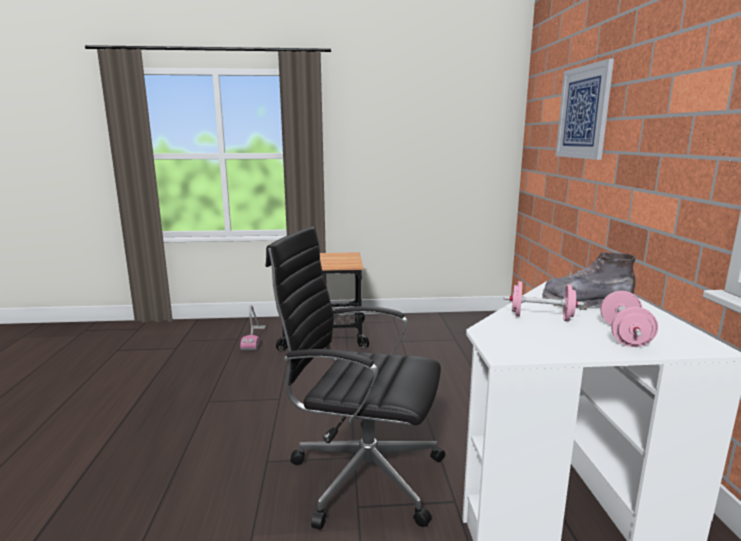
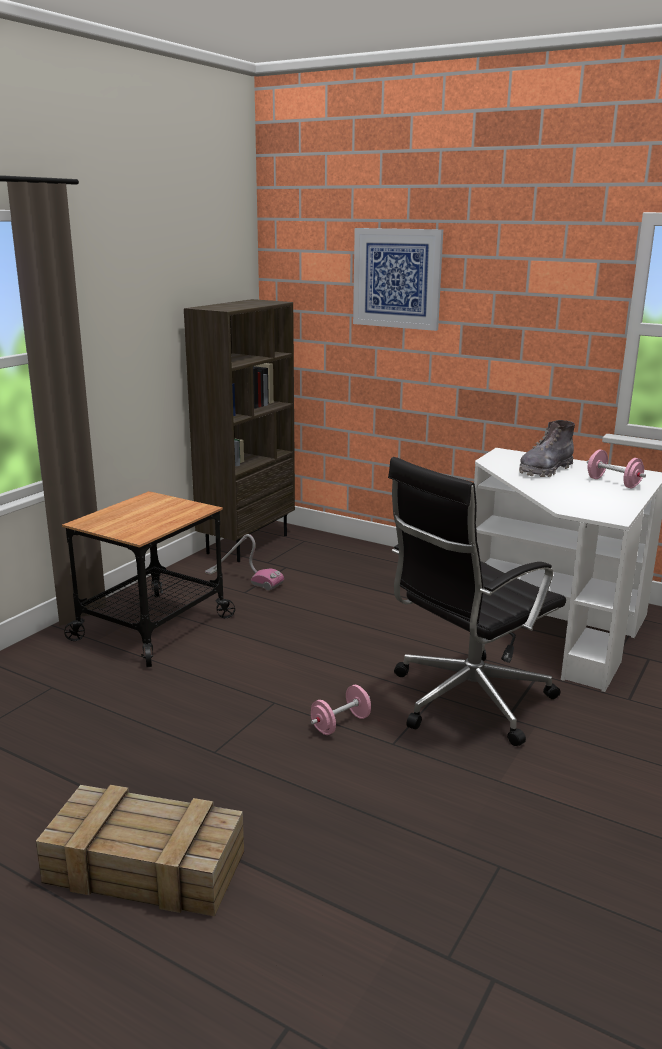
camera: 55 degrees left, 5 degrees up
(85, 425) = (148, 866): none -> crate
(254, 338) = (74, 674): vacuum cleaner -> vacuum cleaner (243, 579)
(464, 319) = (247, 544): none -> brown bookcase
(541, 317) = (556, 488): pink dumbbell -> pink dumbbell (340, 724)

